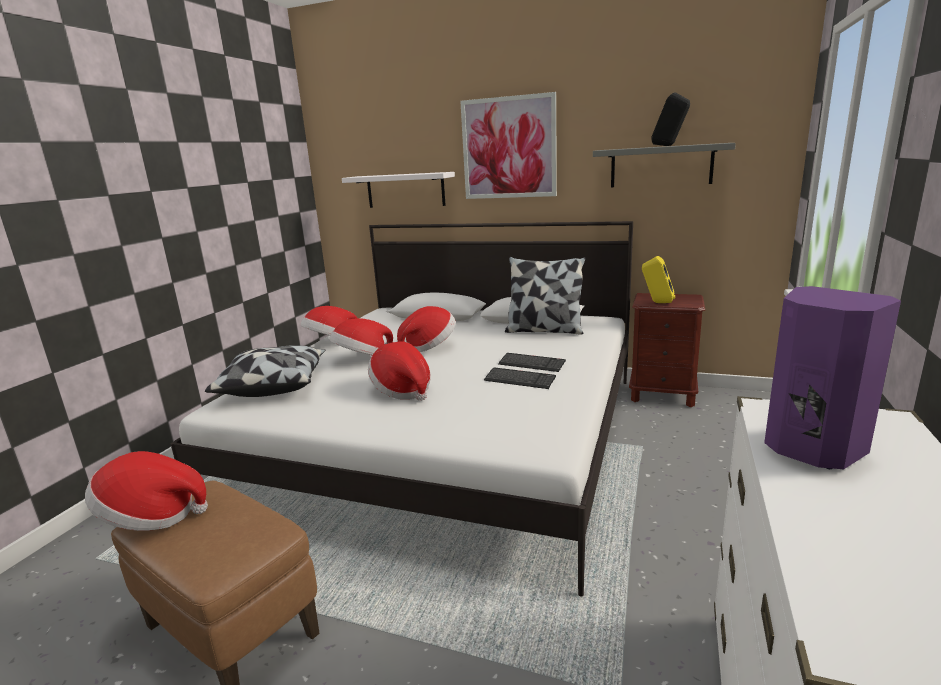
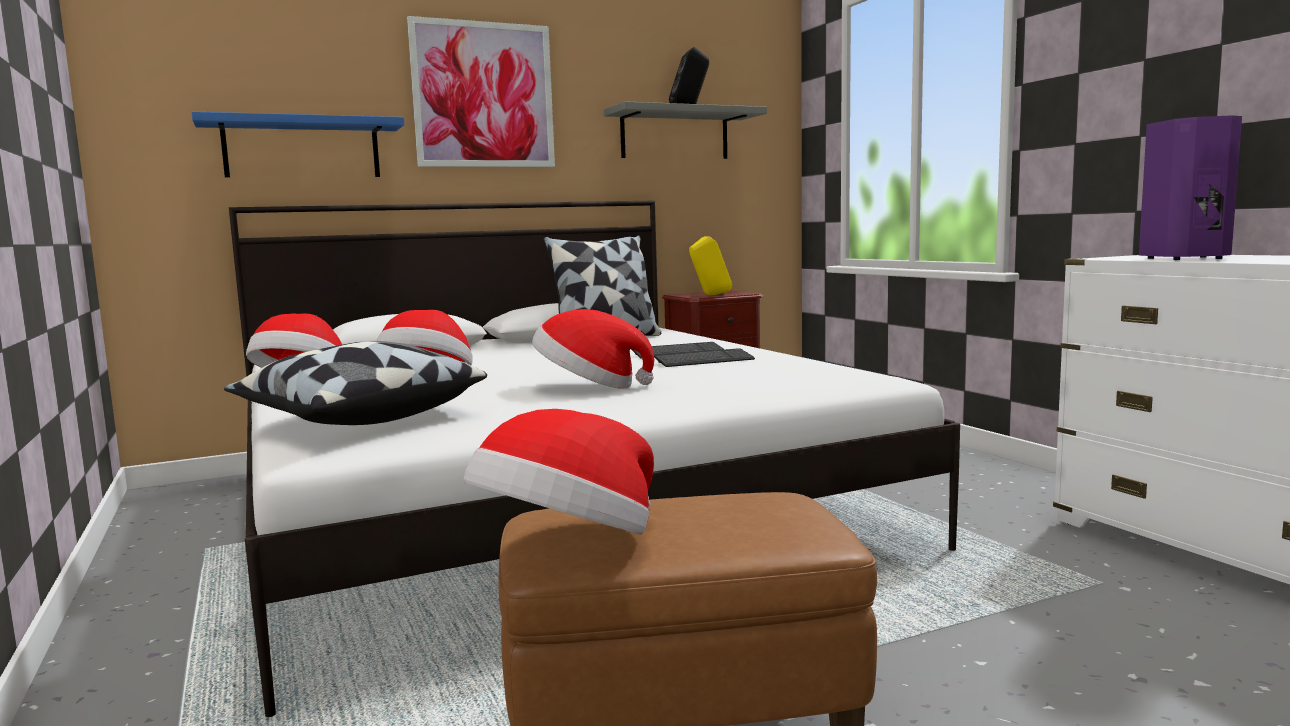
camera: 45 degrees left, 10 degrees down
(405, 190) = (302, 149): white shelf -> blue shelf
(429, 346) = (497, 362): hat -> none

